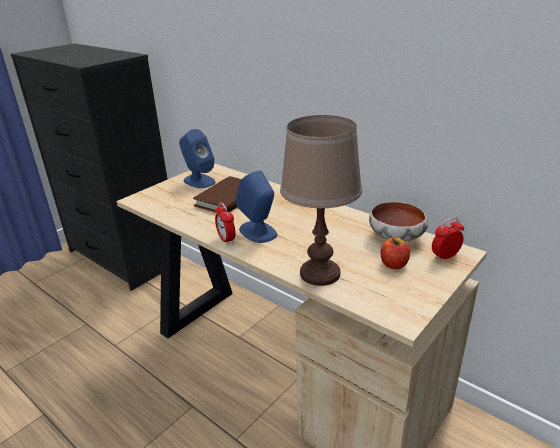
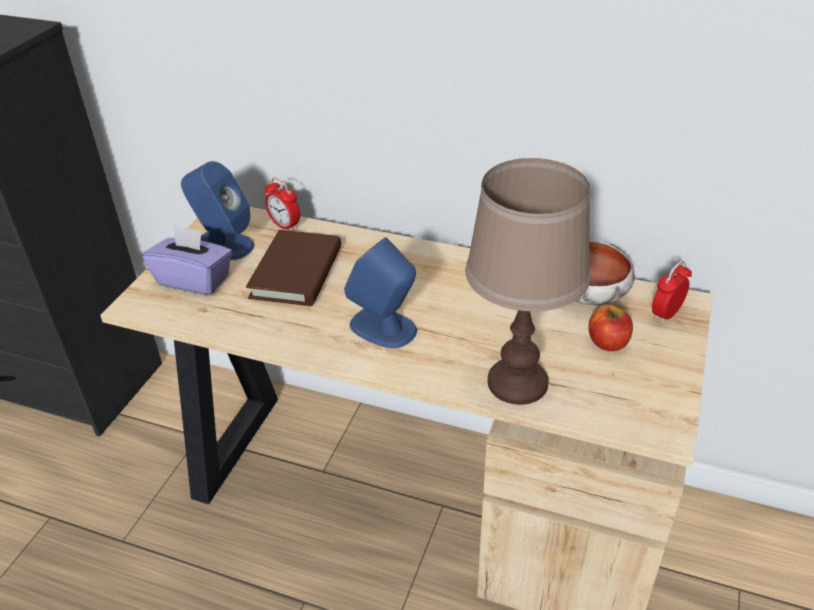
camera: 20 degrees left, 10 degrees up
(173, 193) = (194, 280): none -> purple tissue box
(226, 239) = (343, 353): alarm clock -> alarm clock (285, 226)

